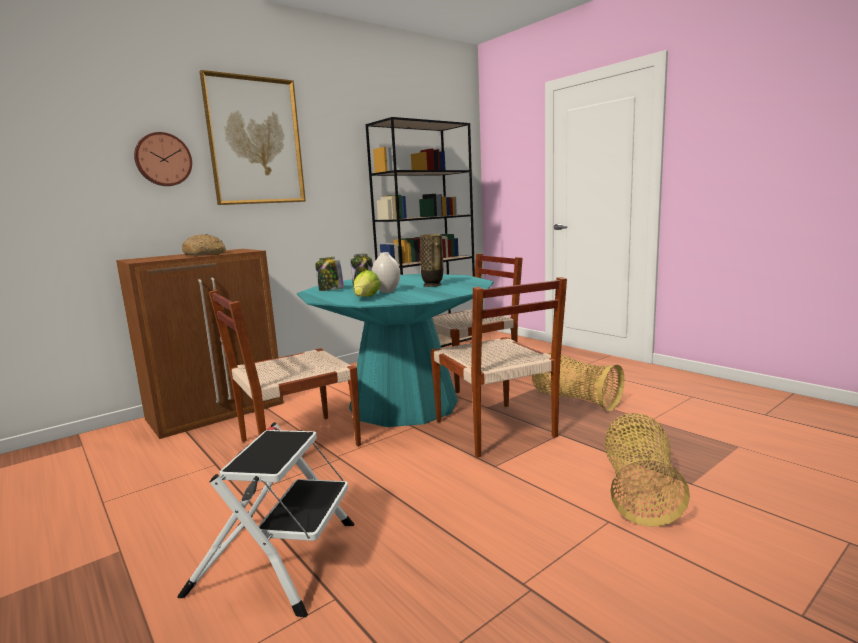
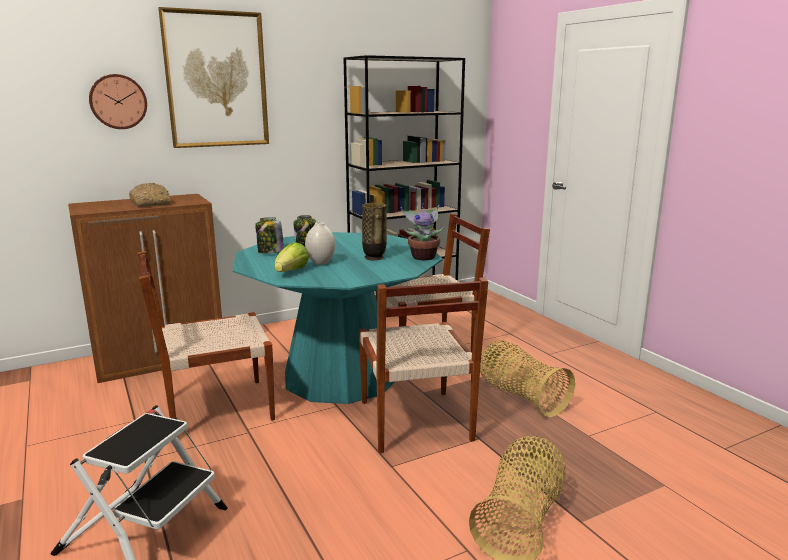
camera: 10 degrees right, 5 degrees up
(476, 281) = (423, 257): none -> potted plant

